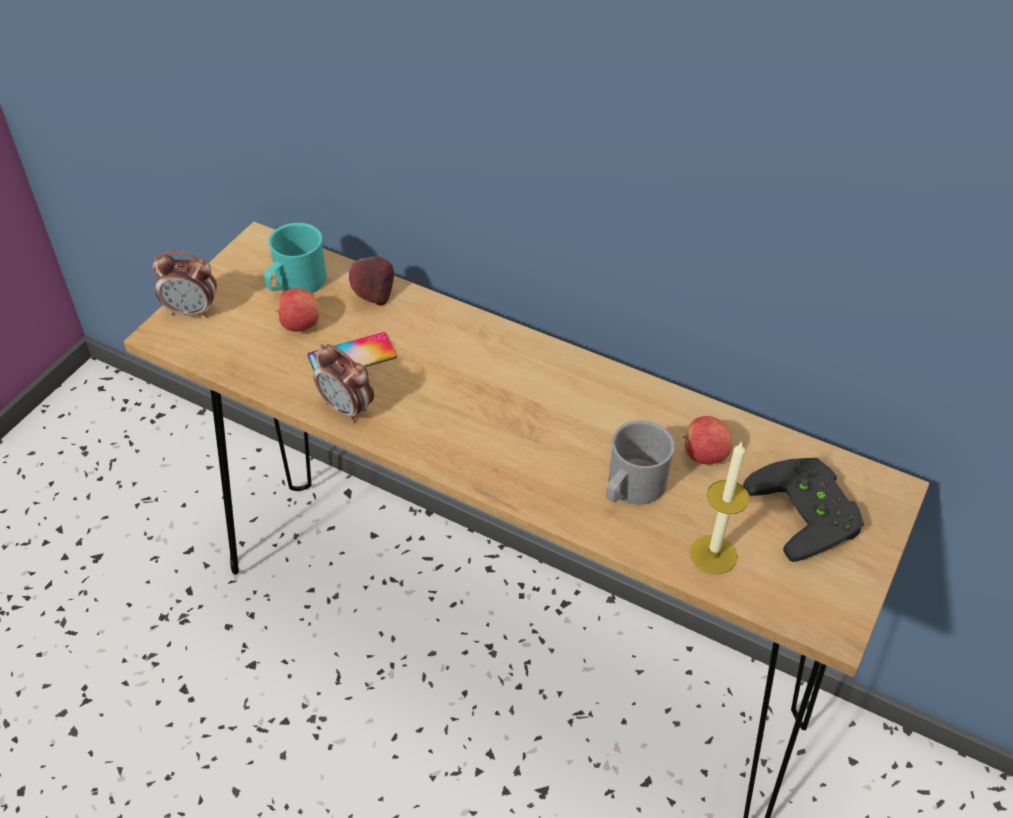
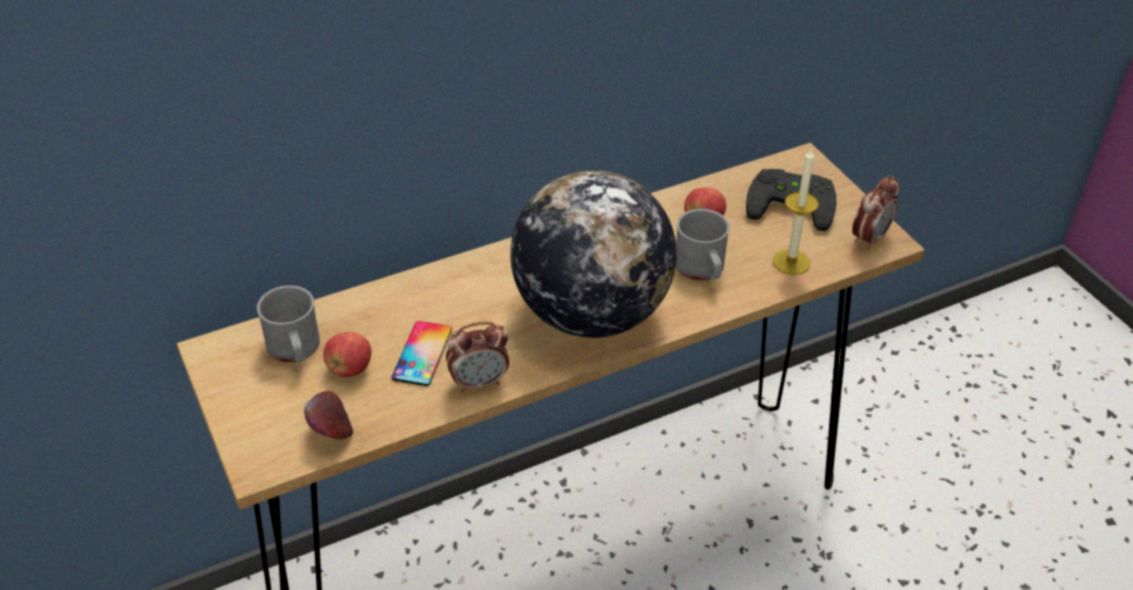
camera: 55 degrees left, 5 degrees down
(192, 311) = (252, 433): alarm clock -> alarm clock (870, 238)
(295, 284) = (295, 350): turquoise mug -> grey mug
(373, 294) = (363, 309): apple -> apple (330, 433)
(494, 438) = (591, 314): none -> globe

